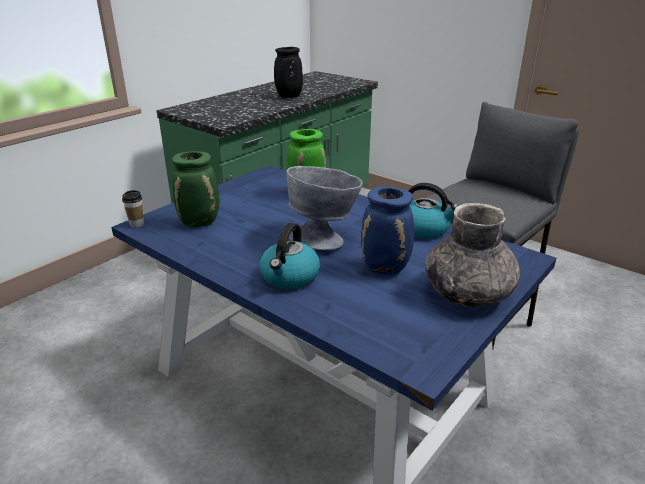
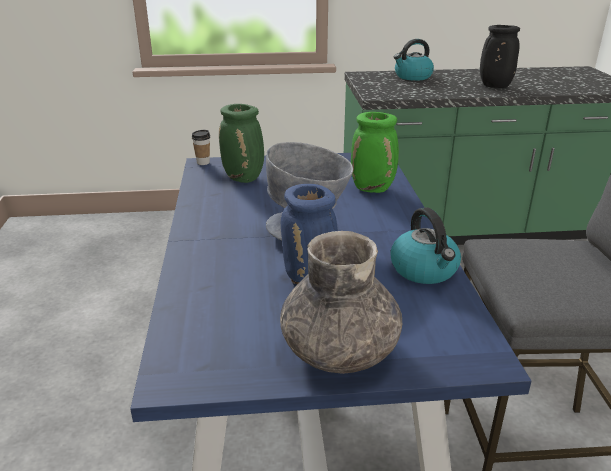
camera: 45 degrees right, 0 degrees up
(290, 277) = (223, 250): kettle -> kettle (412, 77)

